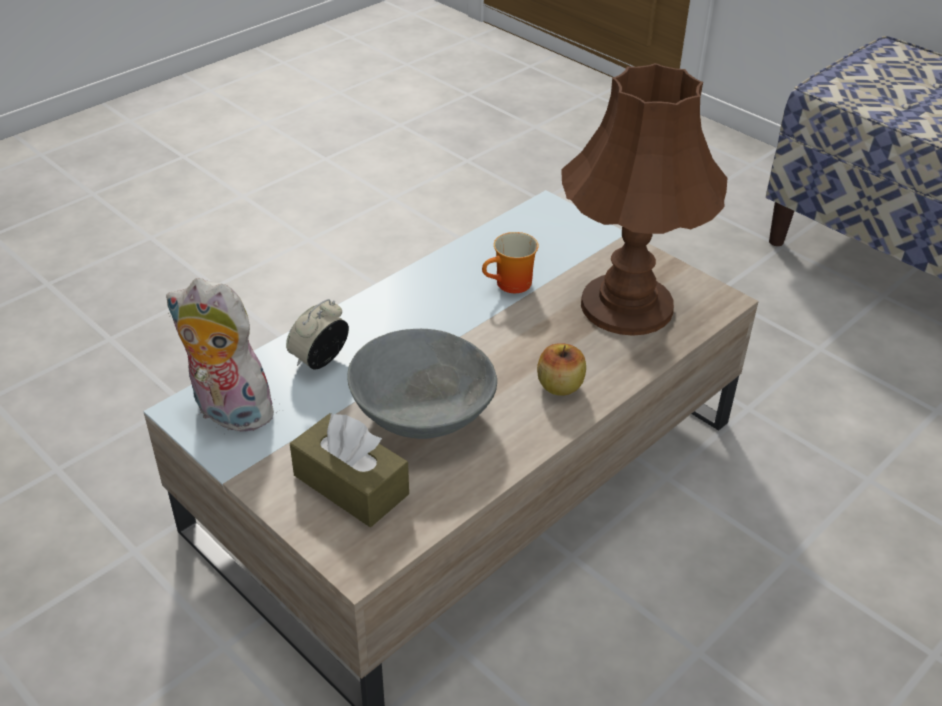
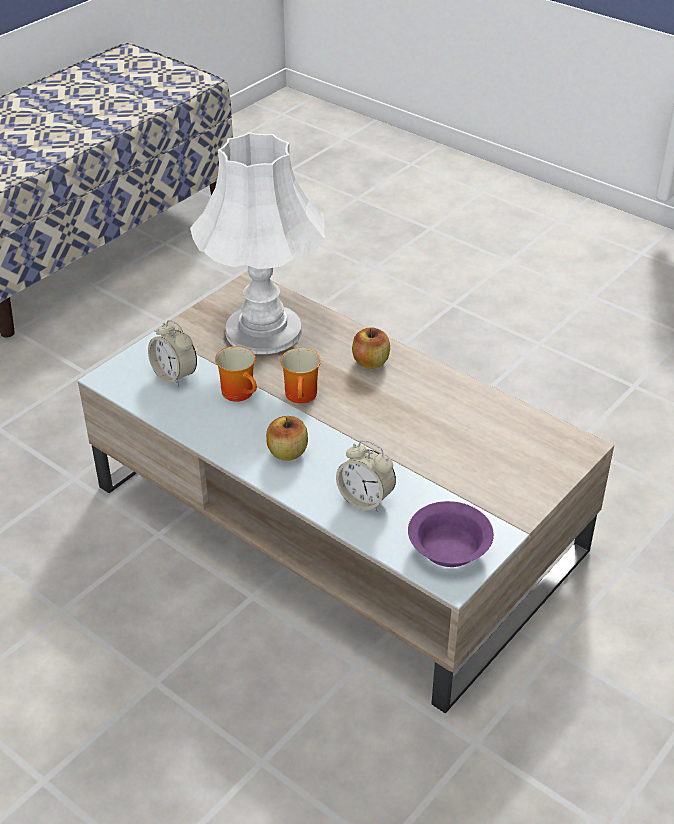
camera: 95 degrees left, 0 degrees up
(228, 413) = (448, 547): plush toy -> purple bowl
(351, 485) = (508, 460): brown tissue box -> none
(407, 312) = (287, 452): none -> apple
(420, 414) = (420, 431): grey bowl -> none
(500, 328) = (303, 396): none -> mug
(546, 244) = (174, 375): none -> alarm clock
(627, 306) = (264, 330): brown table lamp -> white table lamp

